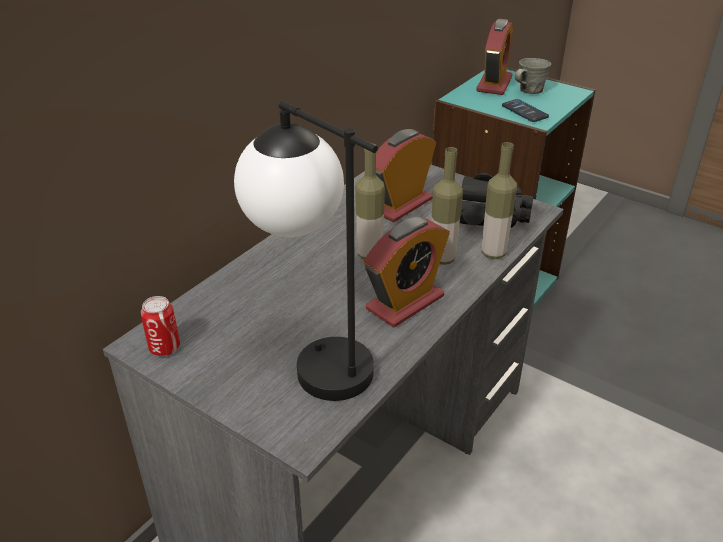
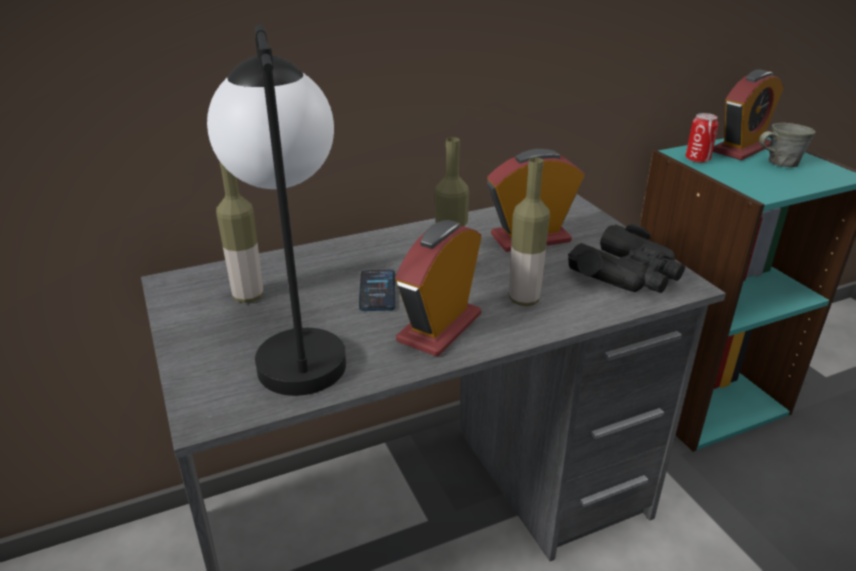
camera: 30 degrees right, 5 degrees down
(164, 347) = (185, 292): can -> can (697, 159)
(405, 303) = (439, 328): alarm clock -> alarm clock turned 135 degrees clockwise
(493, 253) = (589, 312): bottle -> bottle (248, 296)
(524, 111) = (753, 180): phone -> phone (377, 291)

